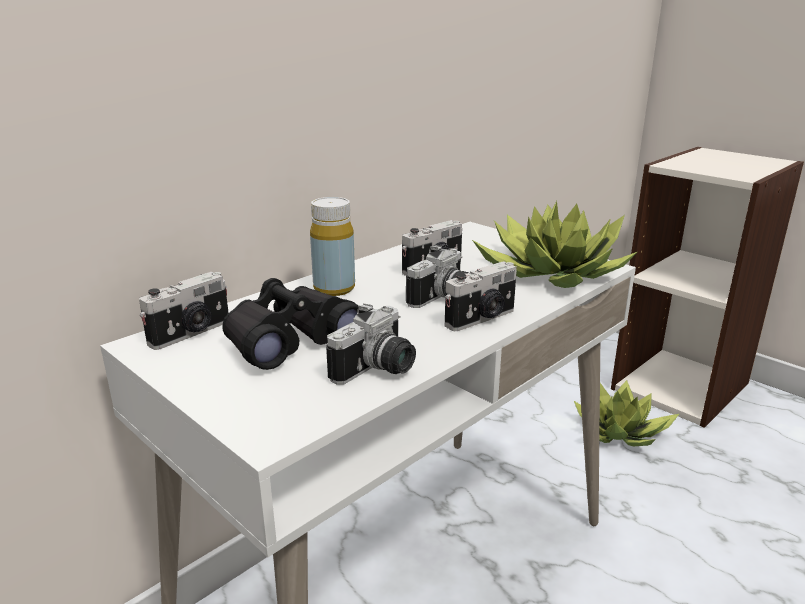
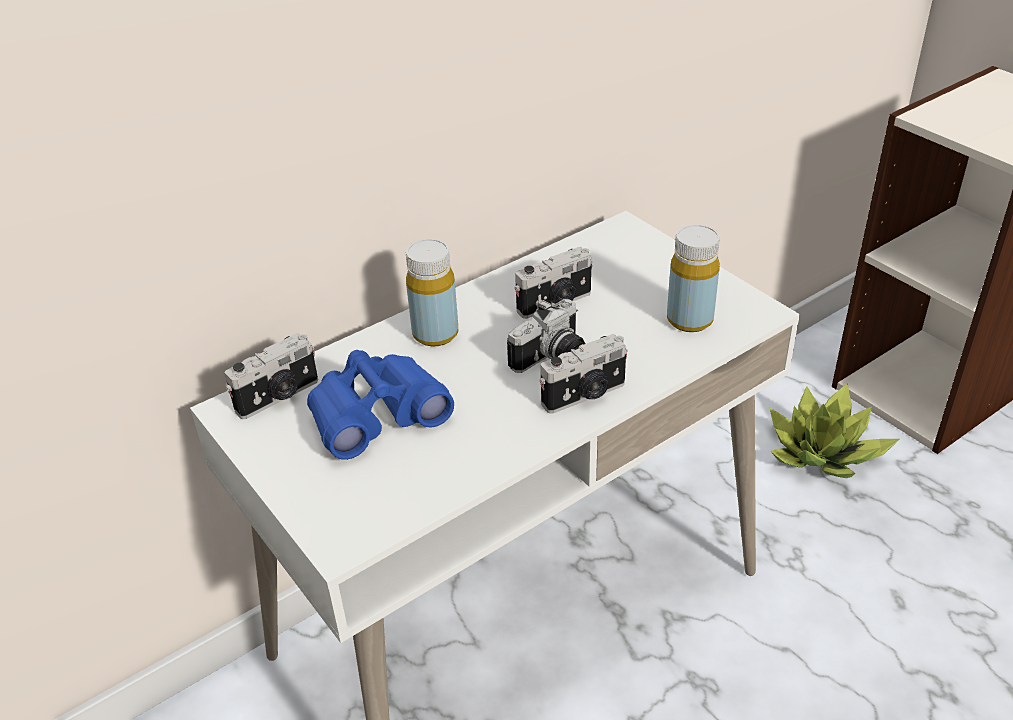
camera: 10 degrees right, 15 degrees up
(290, 340) = (376, 415): black binoculars -> blue binoculars
(378, 370) = (457, 466): camera -> none
(549, 272) = (689, 320): potted plant -> yellow bottle

